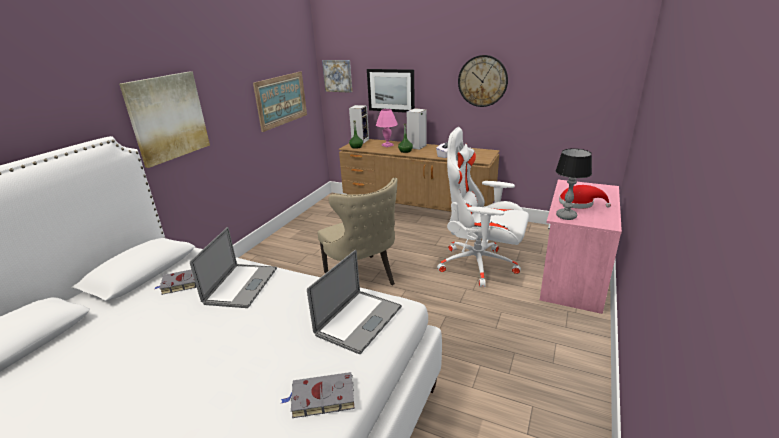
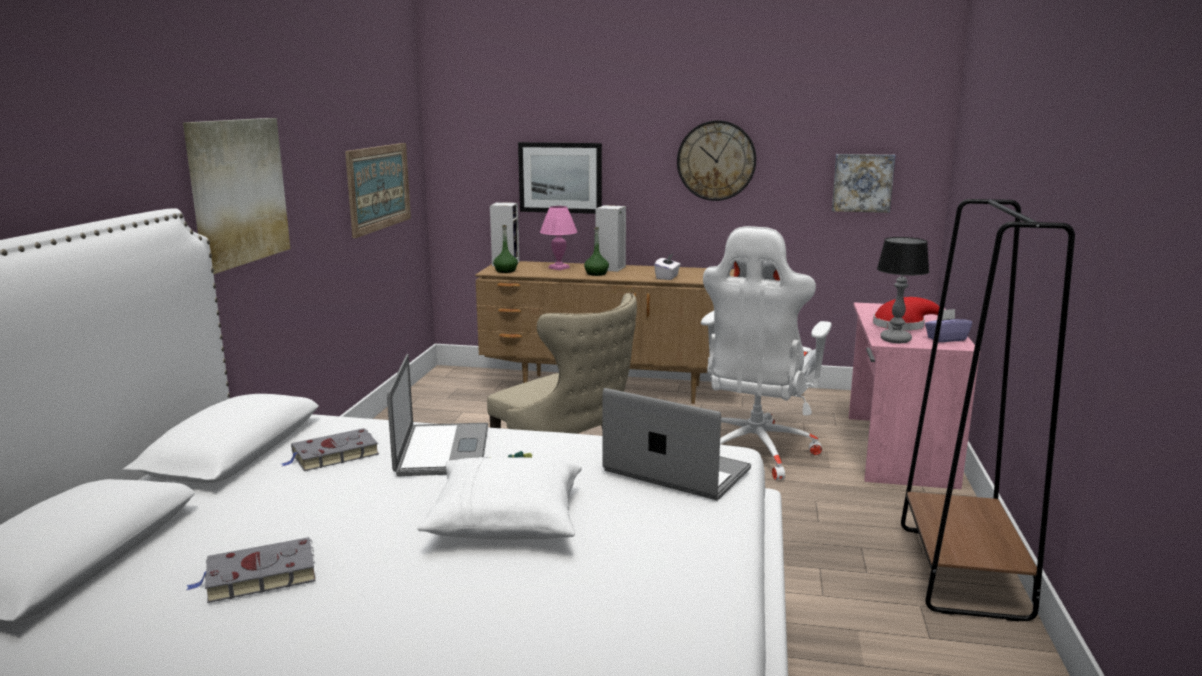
camera: 15 degrees left, 10 degrees down
(235, 352) = (506, 522): none -> white pillow
(321, 398) = (690, 551): grey book -> grey book (258, 577)
(338, 75) = (463, 154): picture -> picture (862, 182)
(359, 320) = (677, 470): laptop -> laptop turned 75 degrees counterclockwise
(483, 266) = (757, 447): white office chair -> white office chair turned 75 degrees counterclockwise
(572, 383) = (961, 572): none -> clothes rack
(602, 218) = (946, 339): none -> purple tissue box

